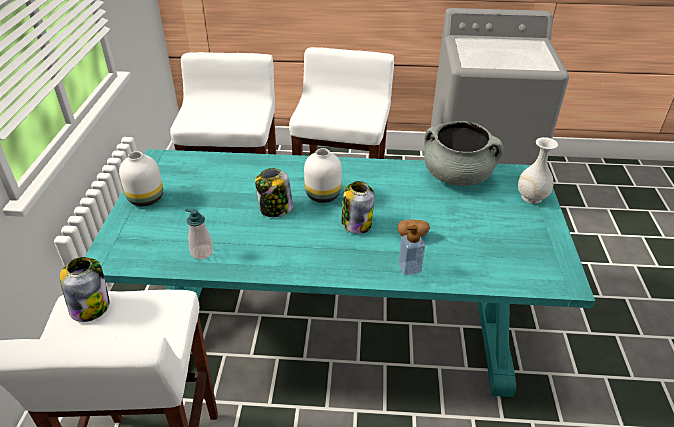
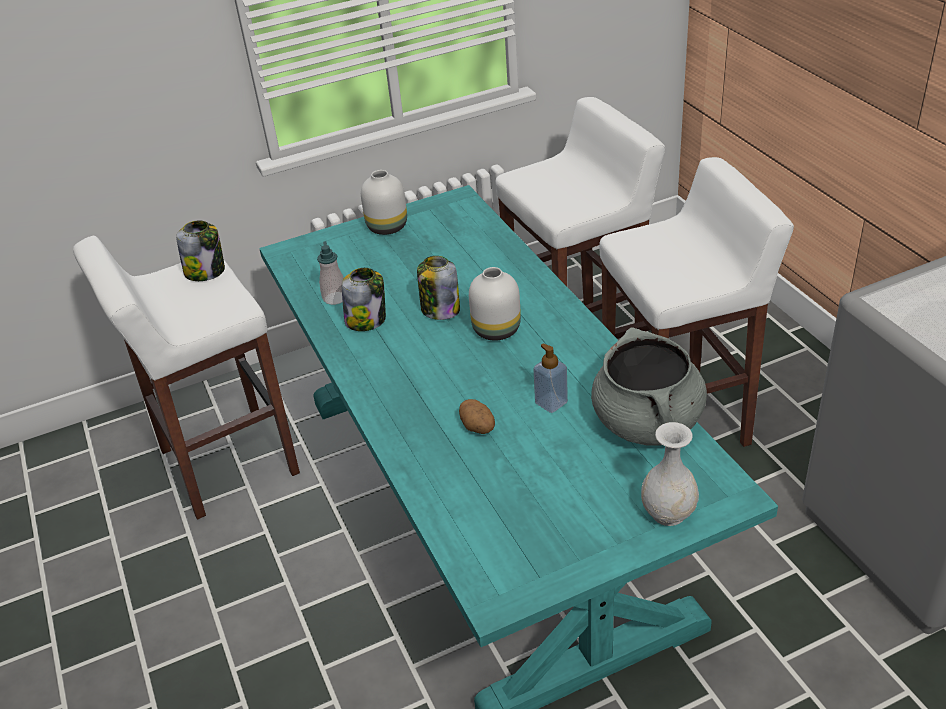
camera: 65 degrees right, 0 degrees up
(356, 224) = (464, 375): jar -> jar (366, 320)
(409, 268) = (417, 446): soap dispenser -> soap dispenser (551, 403)

